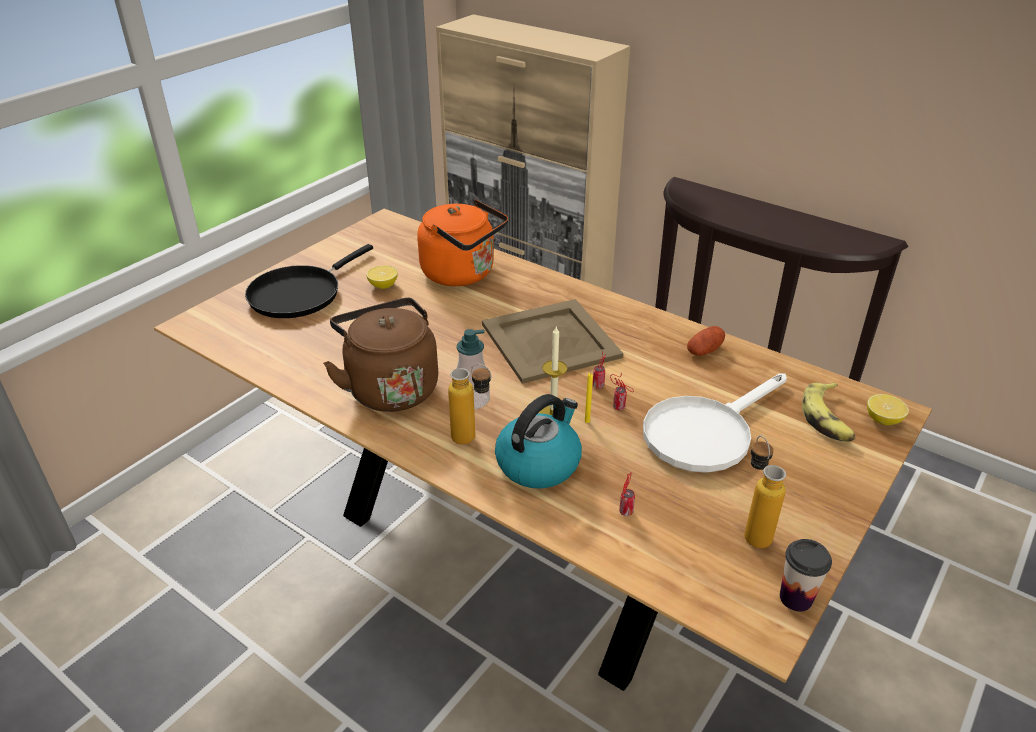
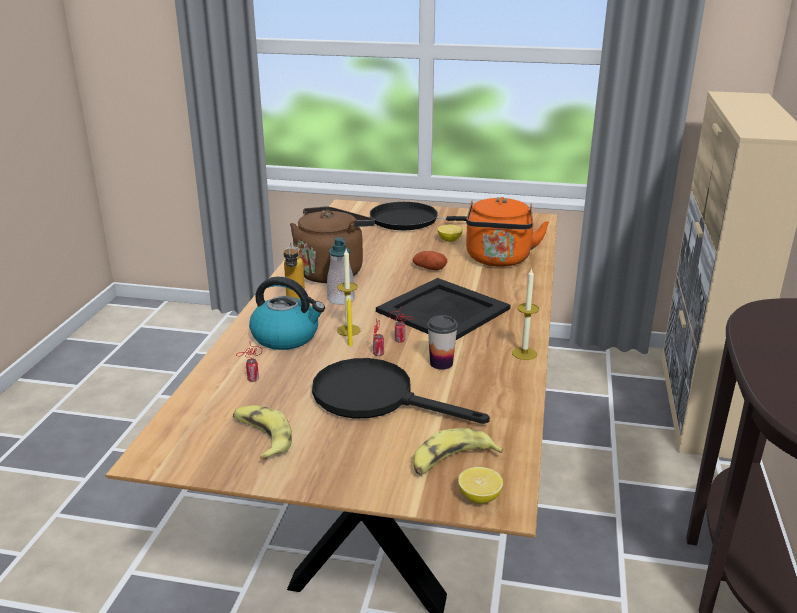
camera: 65 degrees right, 10 degrees down
(550, 341) = (441, 310): beige tray -> black tray
(665, 324) = (524, 353): none -> candle
(704, 350) = (501, 379): potato -> potato (429, 268)
(705, 432) = (376, 397): white frying pan -> black frying pan
(752, 530) = (261, 438): bottle -> banana
(796, 598) = (191, 469): cup -> cup (441, 363)

